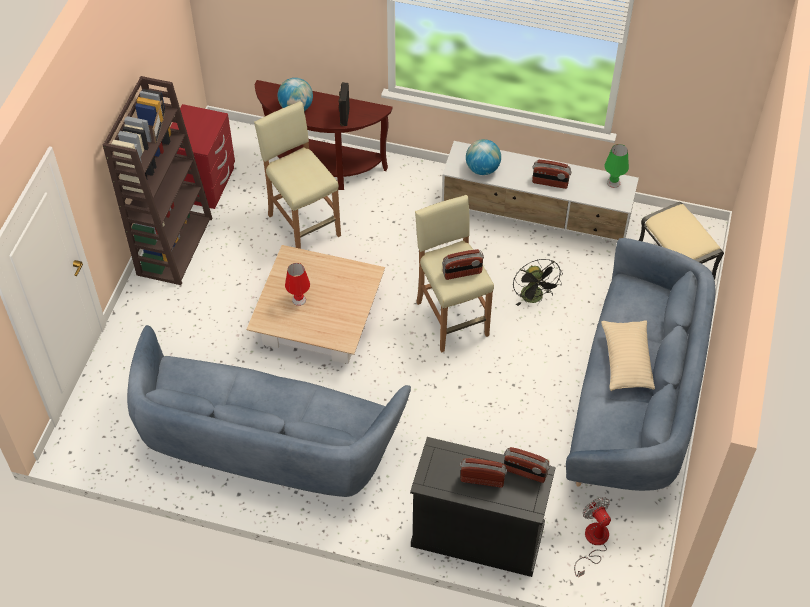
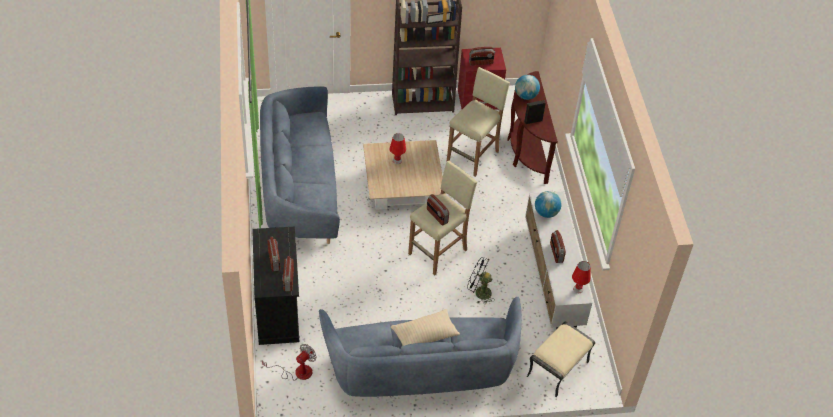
camera: 65 degrees right, 5 degrees down
(200, 134) = (481, 63): none -> radio
(534, 298) = (479, 292): black fan -> black fan turned 60 degrees clockwise
(613, 182) = (578, 289): green table lamp -> red table lamp

